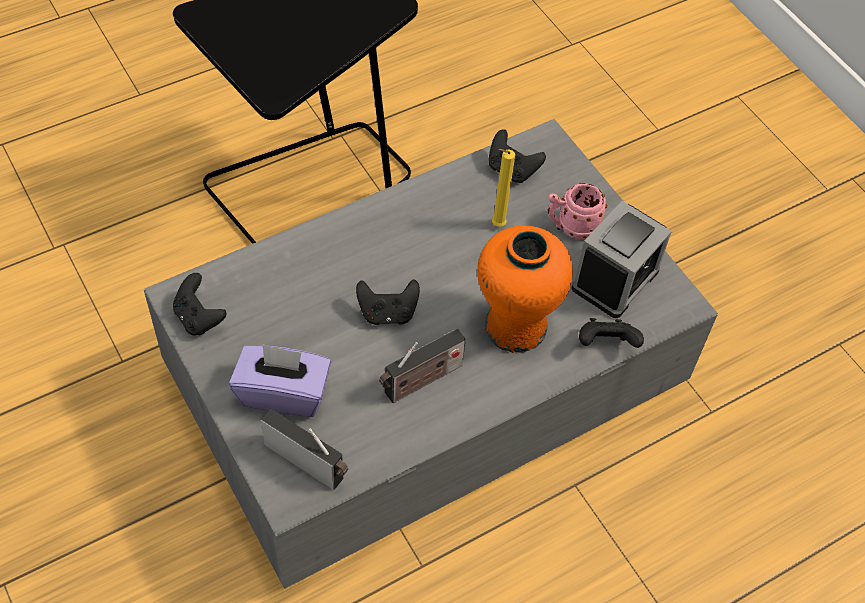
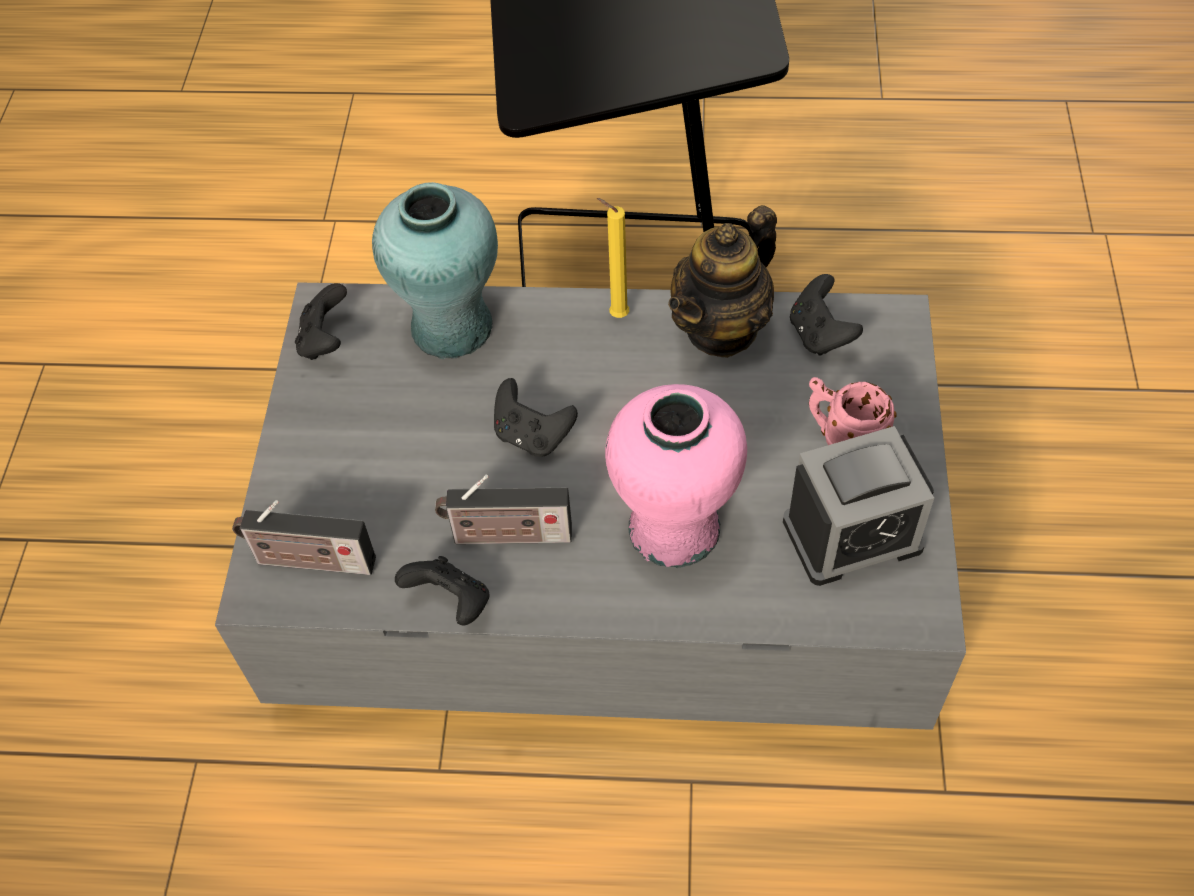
camera: 40 degrees right, 0 degrees up
(279, 269) = (451, 327): none -> turquoise vase
(283, 393) = (346, 468): purple tissue box -> none
(308, 462) = (310, 561): radio -> radio turned 120 degrees clockwise
(451, 192) = (722, 328): none -> teapot
(496, 225) = (746, 393): yellow candle -> yellow candle (616, 315)
(515, 326) = (673, 528): orange vase -> pink vase
(606, 344) = (774, 611): black game controller -> black game controller (451, 602)

